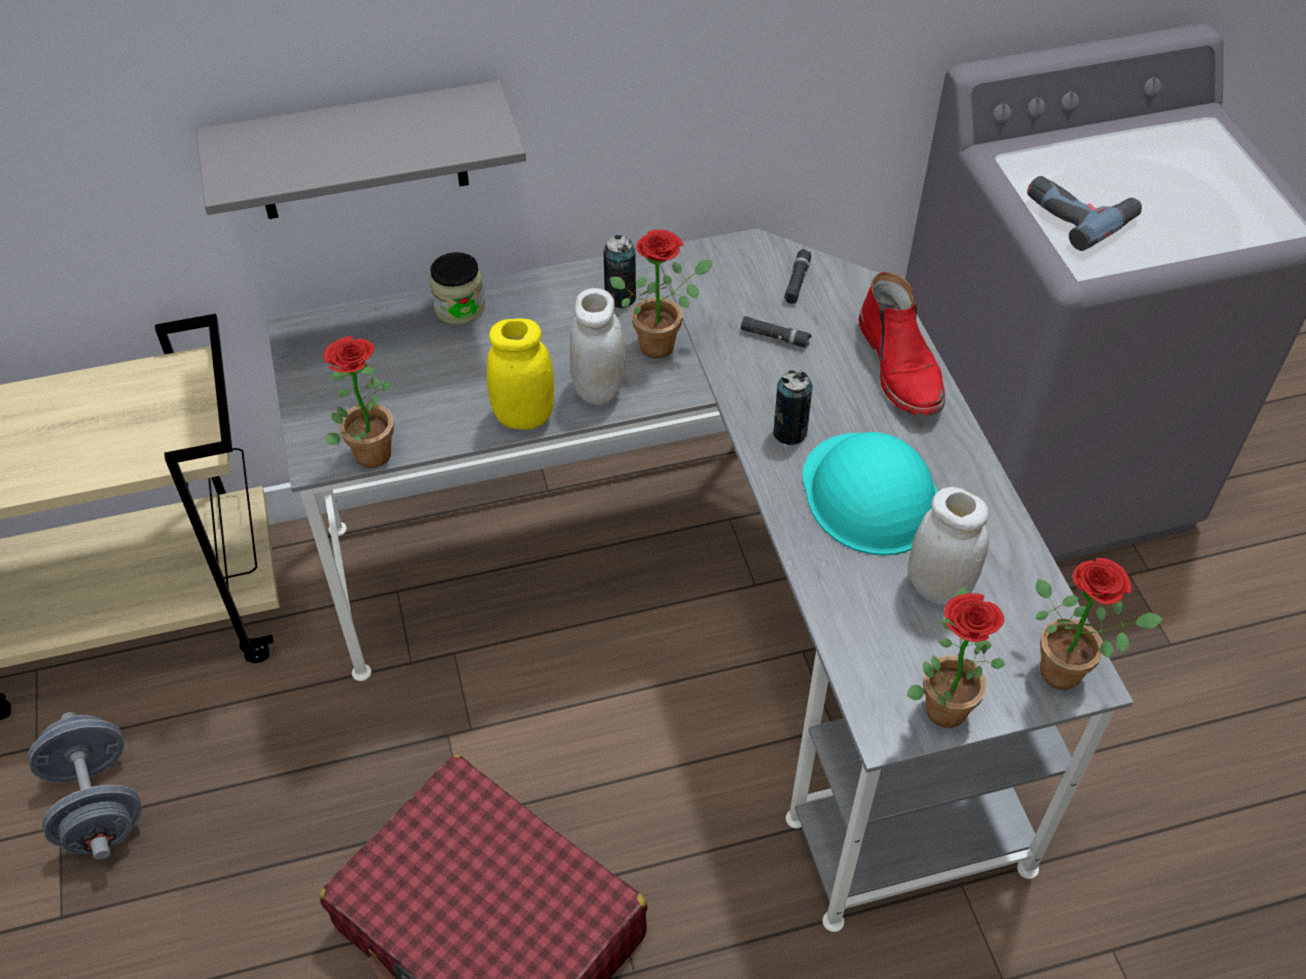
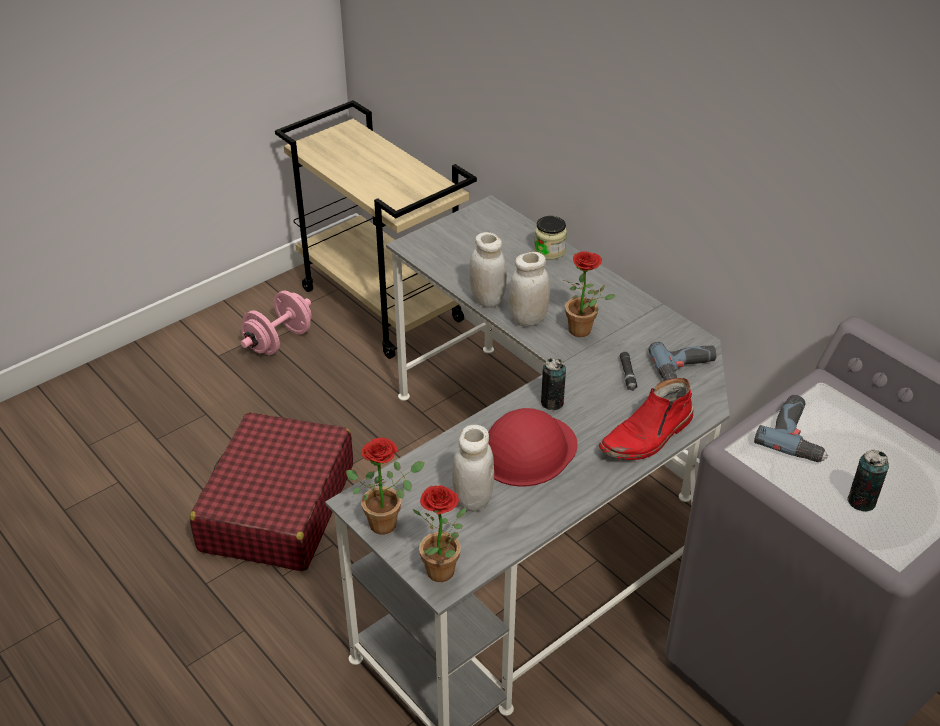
camera: 65 degrees right, 10 degrees down
(98, 804) = (279, 341): grey dumbbell -> pink dumbbell
(360, 152) = (550, 134): grey shelf -> none
(368, 449) = (426, 257): potted plant -> none
(524, 416) = (487, 299): yellow jar -> white jar
(620, 298) = (607, 304): can -> can (861, 501)
(797, 281) = (685, 370): black flashlight -> power drill
(870, 494) = (527, 450): turquoise hard hat -> red hard hat

